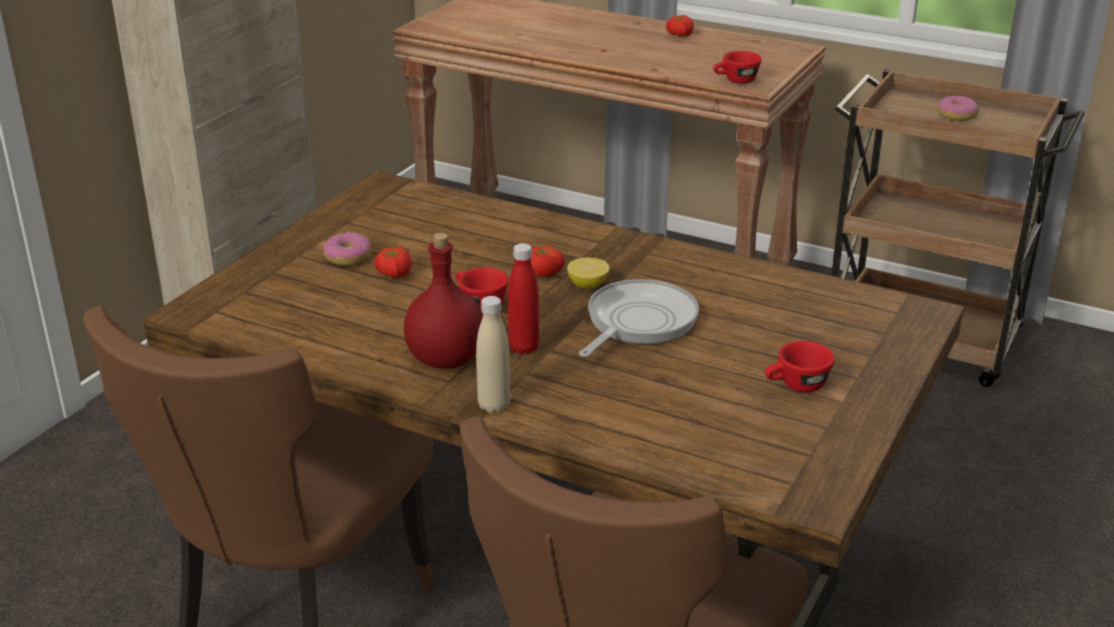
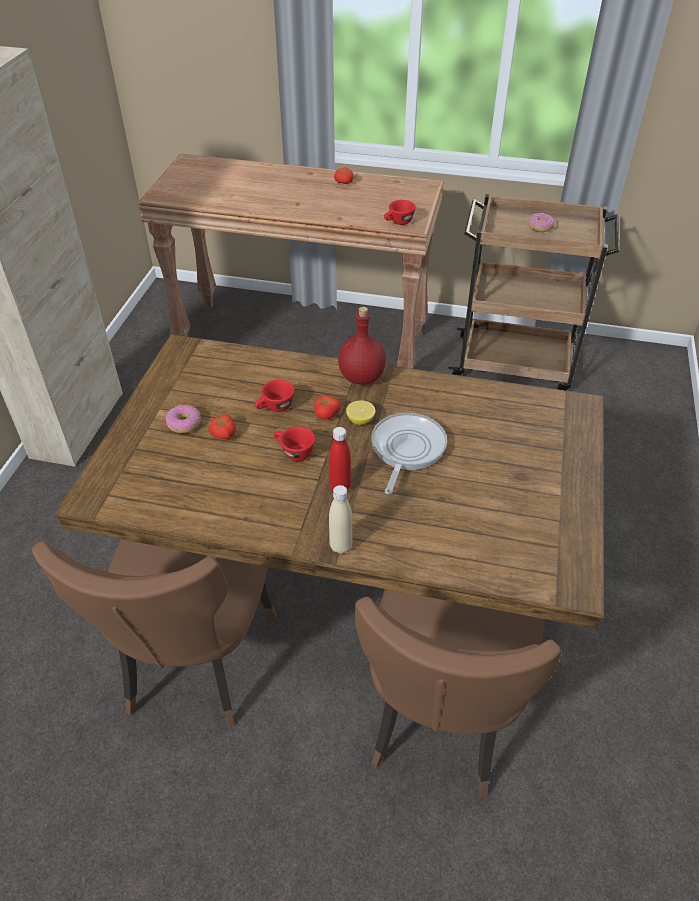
camera: 15 degrees left, 15 degrees up
(447, 360) = (292, 509): red bottle -> red bottle (362, 377)
(796, 386) = (528, 487): red cup -> red cup (275, 408)

